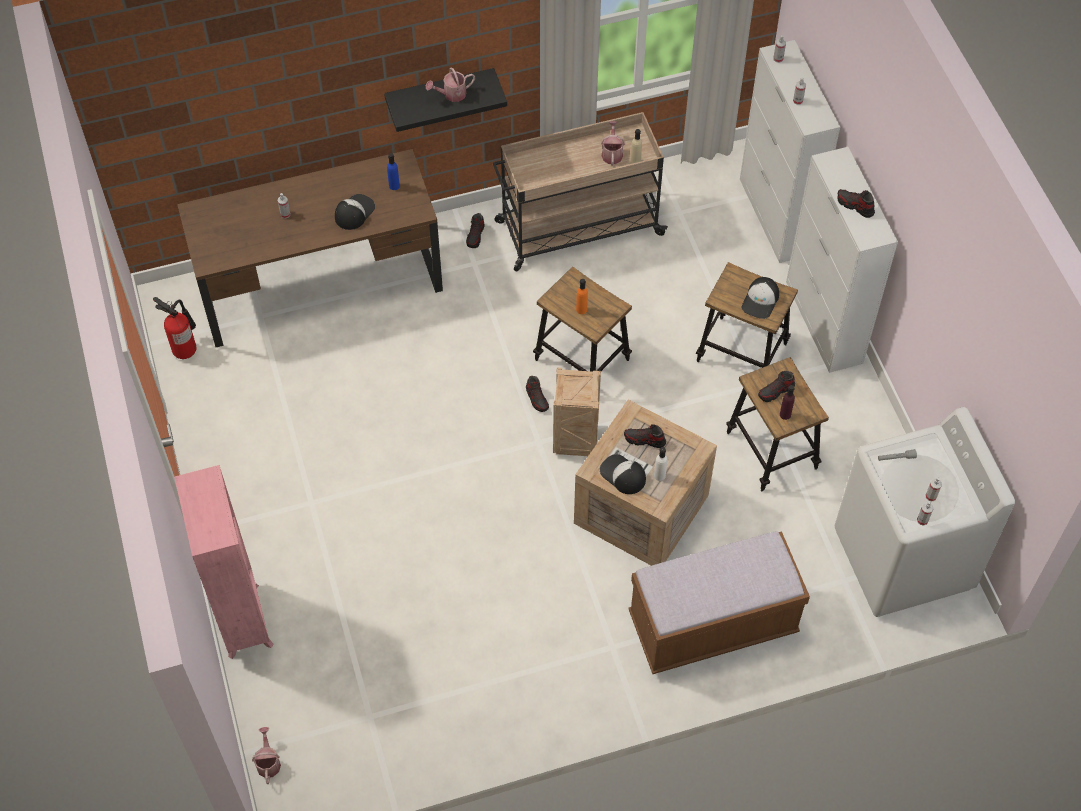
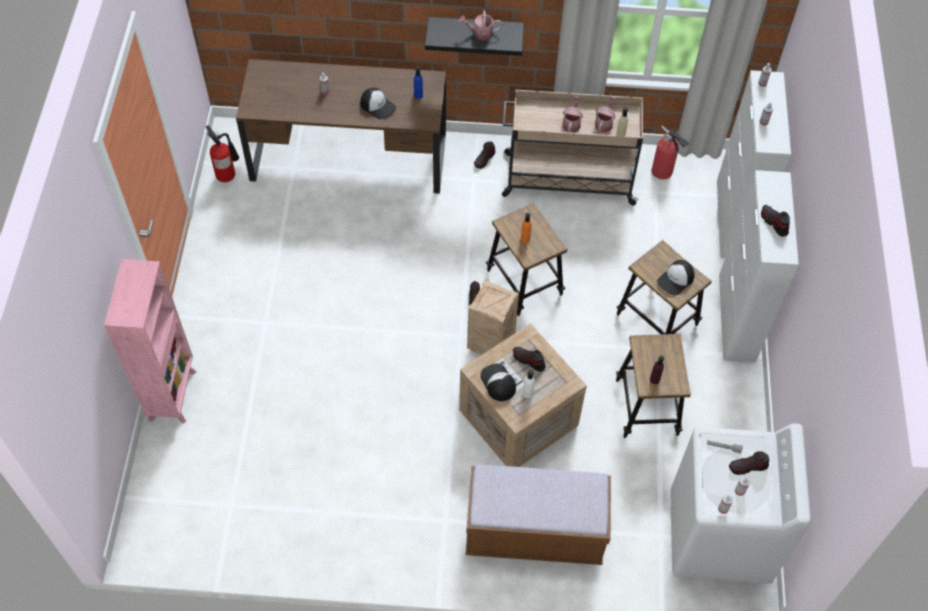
camera: 20 degrees right, 0 degrees up
(268, 762) = (139, 511): watering can -> watering can (571, 123)
(354, 212) = (378, 106): cap -> cap turned 75 degrees clockwise
(679, 188) = (663, 172): none -> fire extinguisher
(776, 391) = (655, 358): shoe -> shoe (748, 467)

